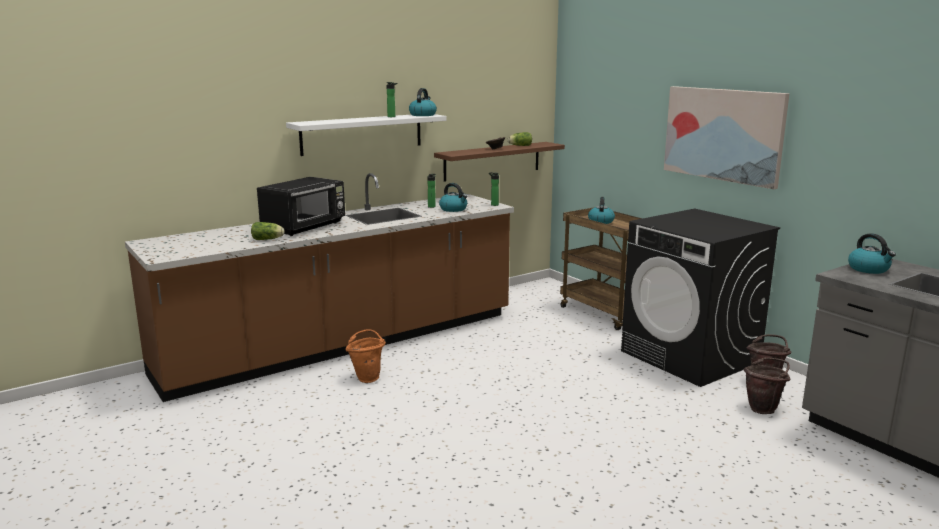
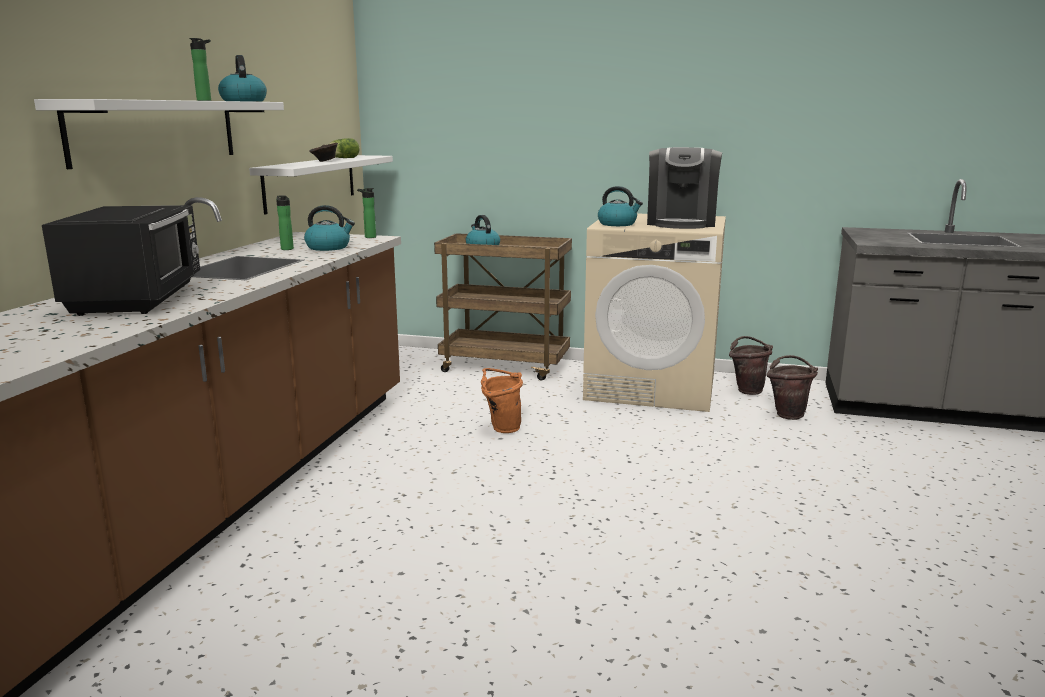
camera: 40 degrees left, 0 degrees up
(268, 239) = (111, 325): lettuce -> none
(367, 377) = (328, 536): orange bucket -> orange bucket (501, 428)
(492, 161) = (311, 182): brown shelf -> white shelf
(690, 357) = (652, 386): black washing machine -> beige washing machine
(715, 227) = (681, 223): none -> coffee machine
(723, 134) = (638, 117): picture -> none
(869, 269) = (874, 236): kettle -> kettle (618, 224)

